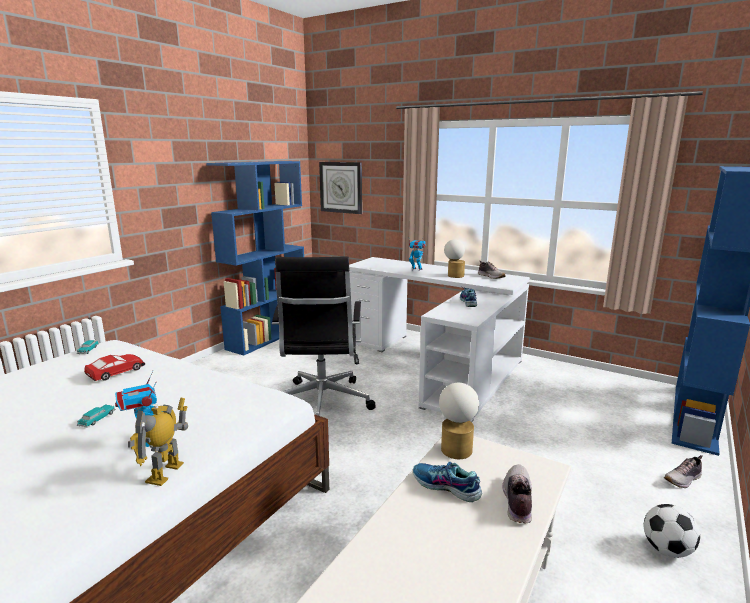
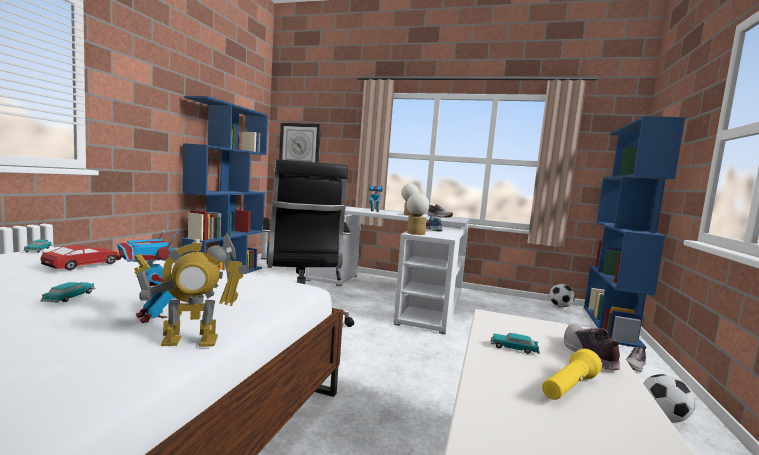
camera: 15 degrees left, 10 degrees down
(166, 473) = (190, 341): toy robot -> toy robot turned 105 degrees counterclockwise
(445, 487) = (514, 348): shoe -> toy car
(457, 447) = (495, 320): table lamp -> table lamp (415, 233)
(458, 540) = (569, 388): none -> yellow flashlight
(642, 385) = (560, 306): none -> football

